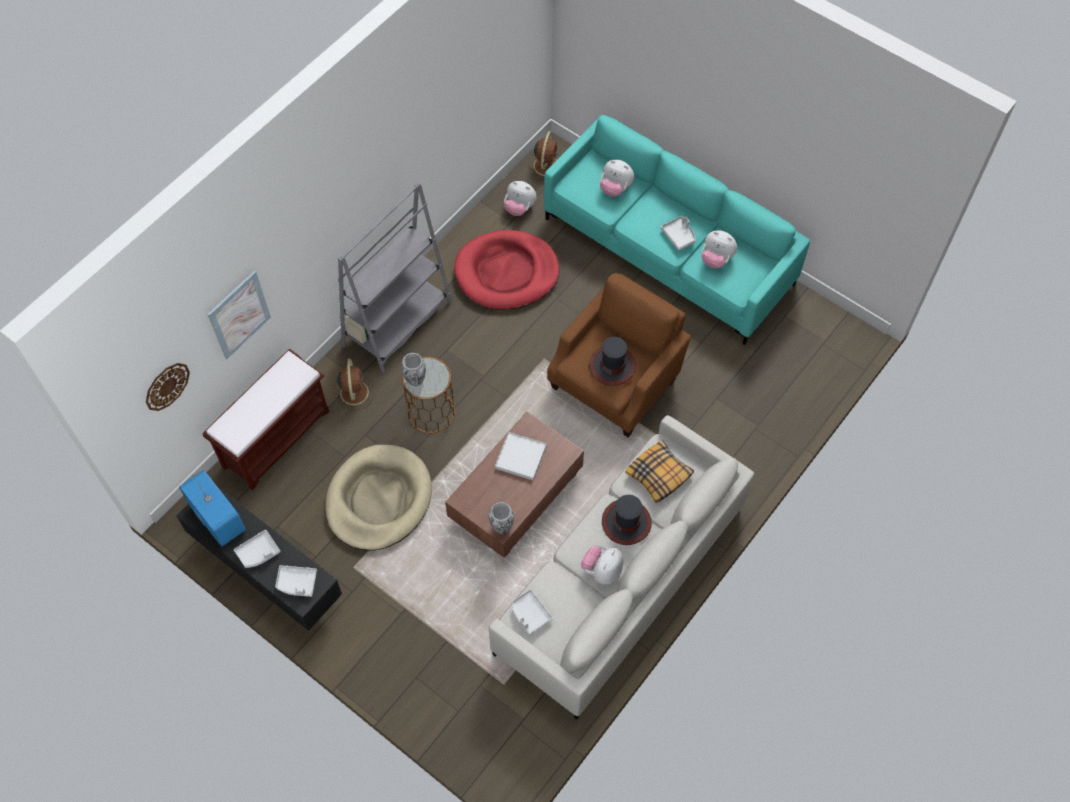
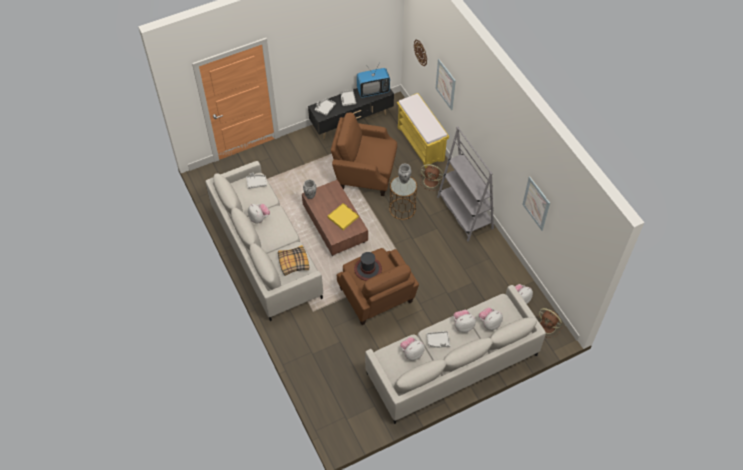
camera: 115 degrees right, 5 degrees down
(276, 437) = (421, 144): brown bench -> yellow bench
(379, 500) = (365, 172): beige dog bed -> brown armchair
(447, 116) = (536, 203): none -> picture
(507, 273) = (475, 274): red dog bed -> none
(520, 457) = (343, 217): white tray -> yellow tray
(626, 522) = (277, 238): hat -> none
(636, 217) = (463, 325): none -> plush toy
(668, 251) = (452, 364): turquoise sofa -> grey sofa

